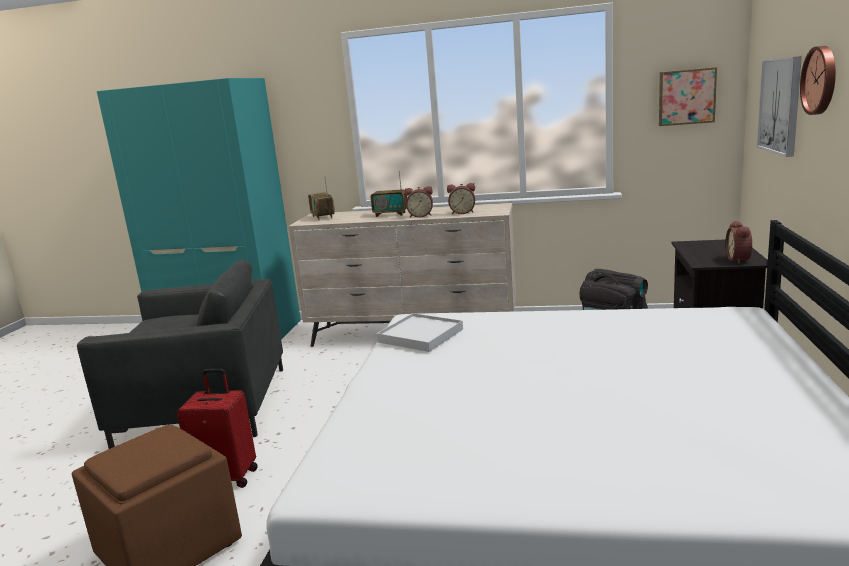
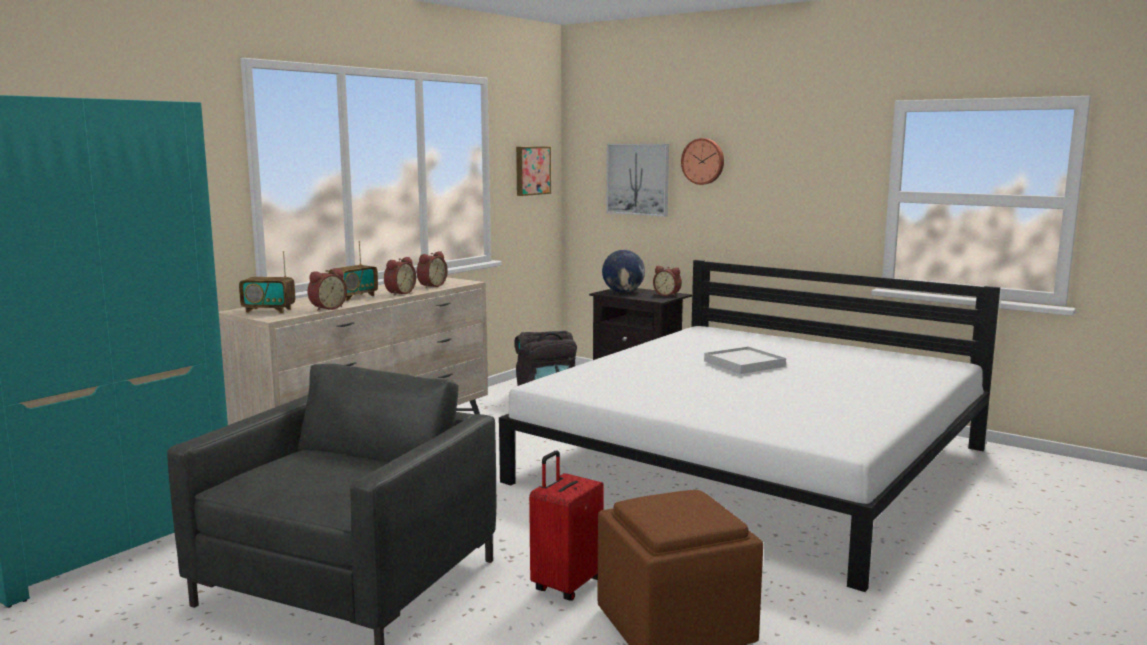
camera: 65 degrees left, 5 degrees down
(344, 221) = (327, 308): none -> alarm clock
(420, 335) = (598, 387): white tray -> white tray (744, 364)
(708, 246) = (623, 292): none -> globe

